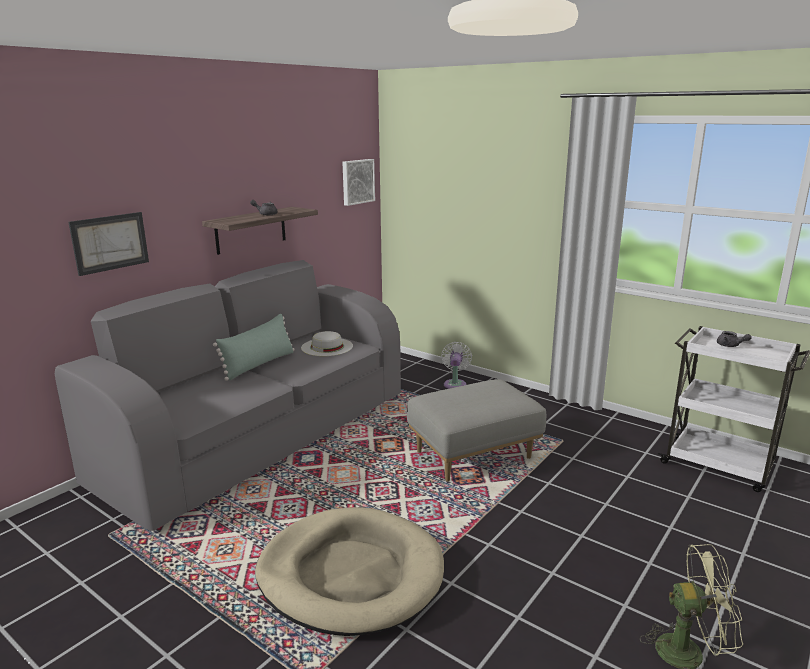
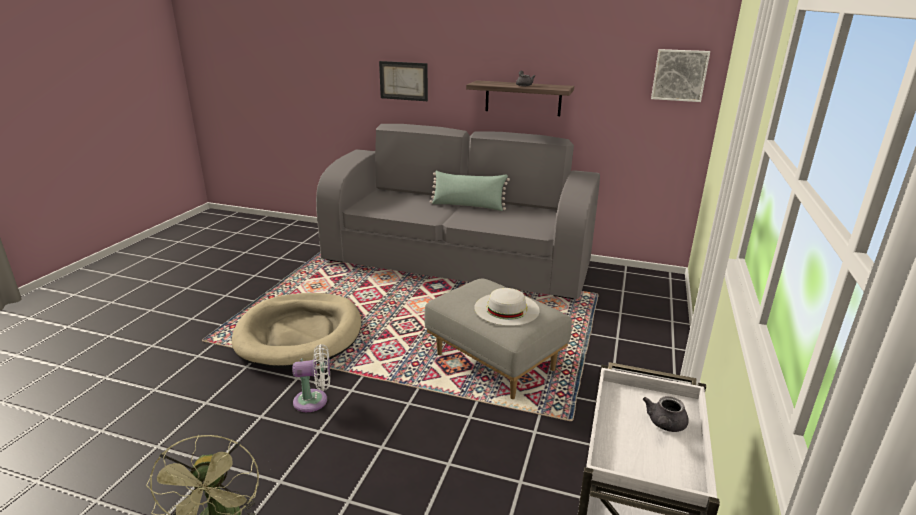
camera: 70 degrees right, 5 degrees up
(327, 347) = (527, 219): white hat -> white hat (506, 309)
(455, 384) = (644, 329): white fan -> white fan (314, 400)

